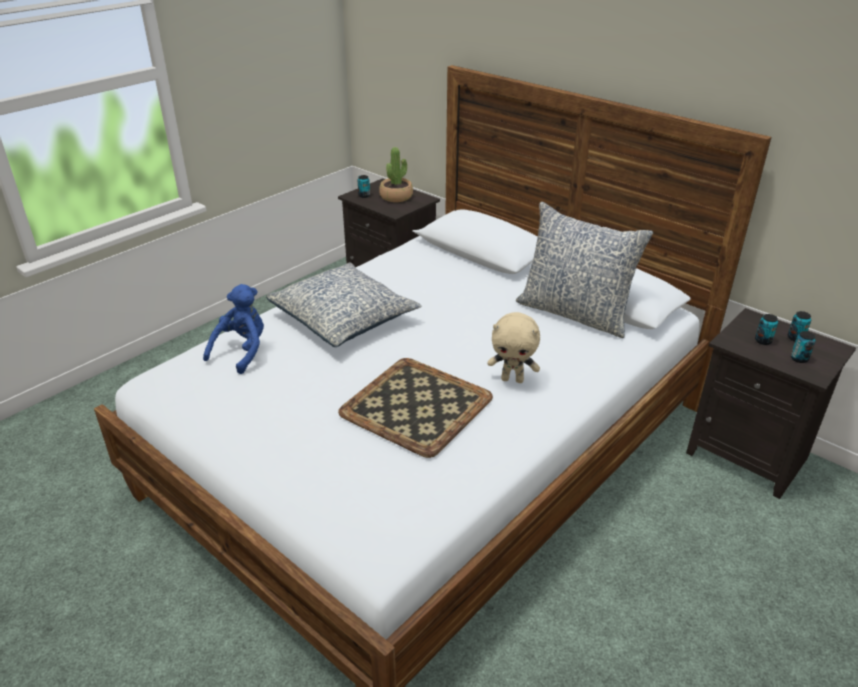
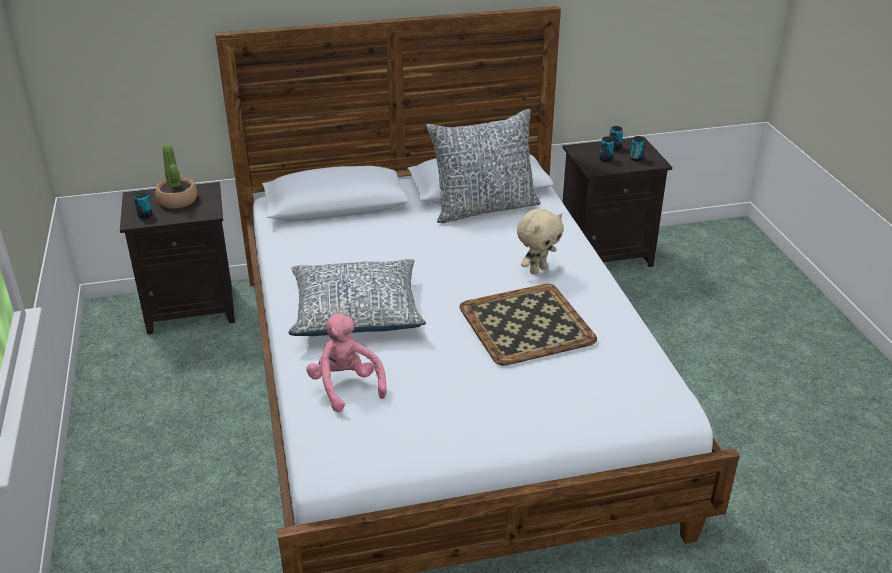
camera: 55 degrees left, 0 degrees up
(242, 351) = (346, 386): blue plush toy -> pink plush toy

